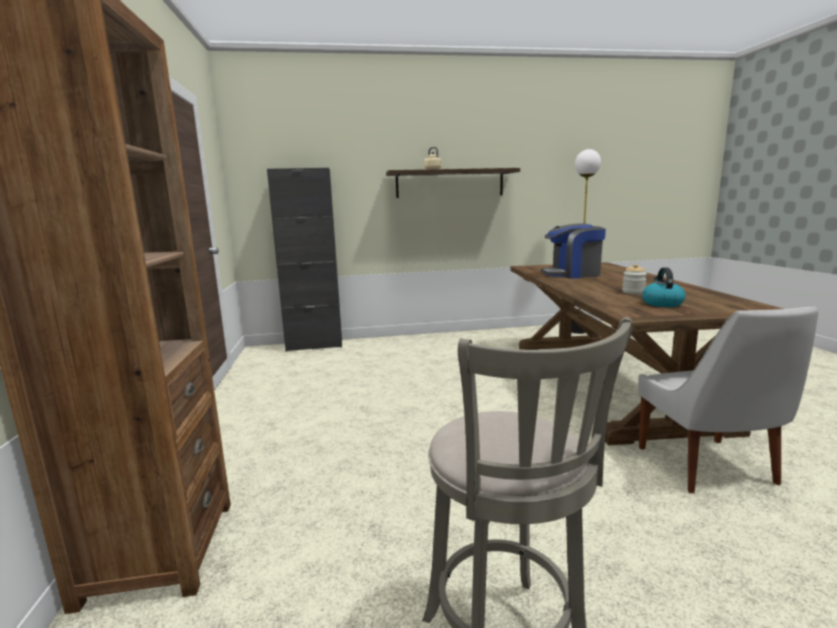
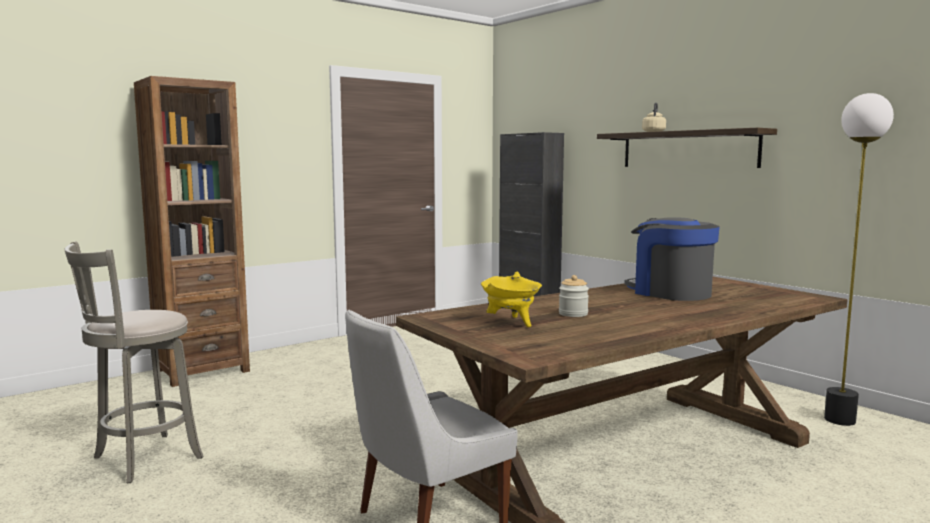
camera: 60 degrees right, 5 degrees down
(661, 303) = (511, 323): kettle -> yellow cooking pot

